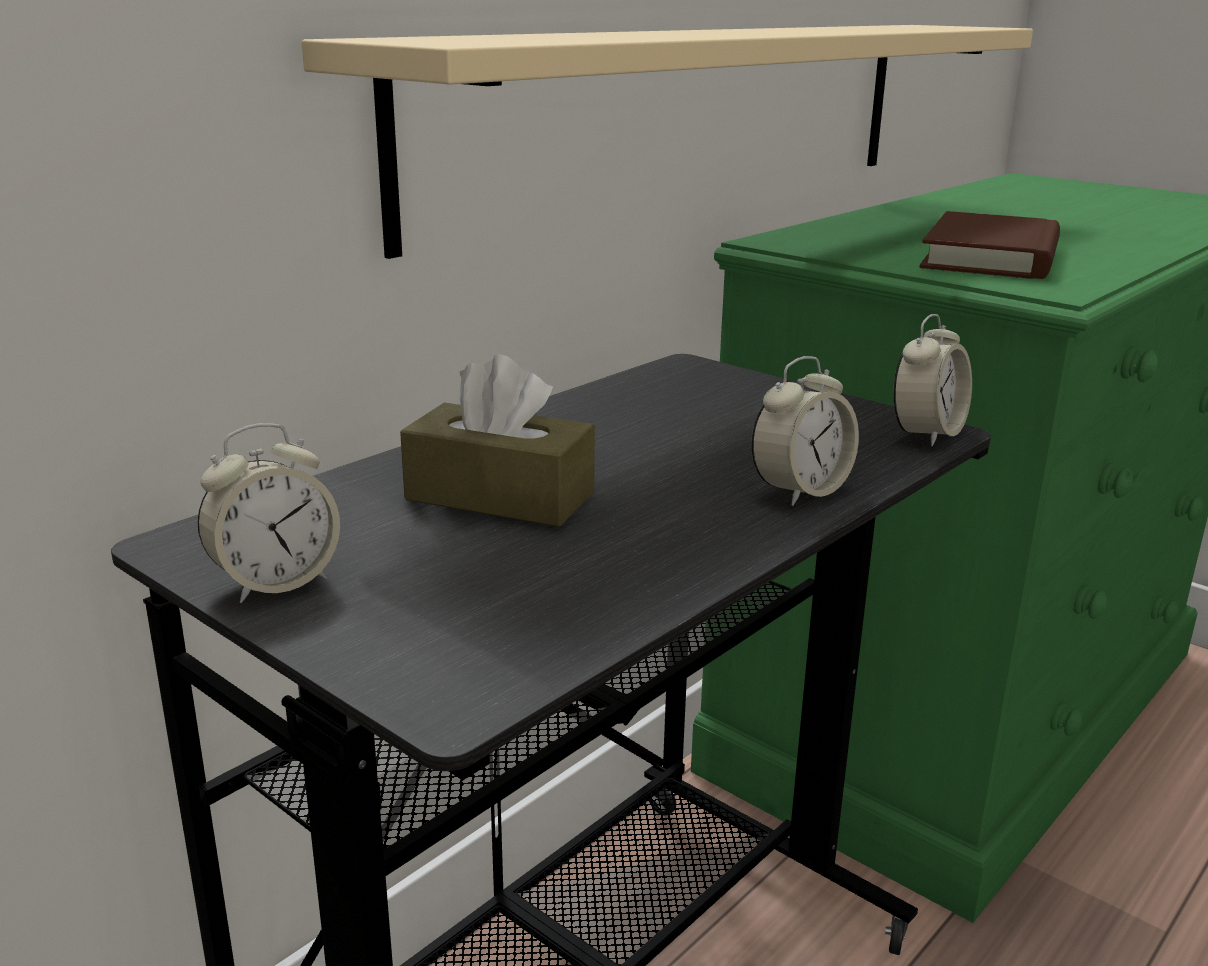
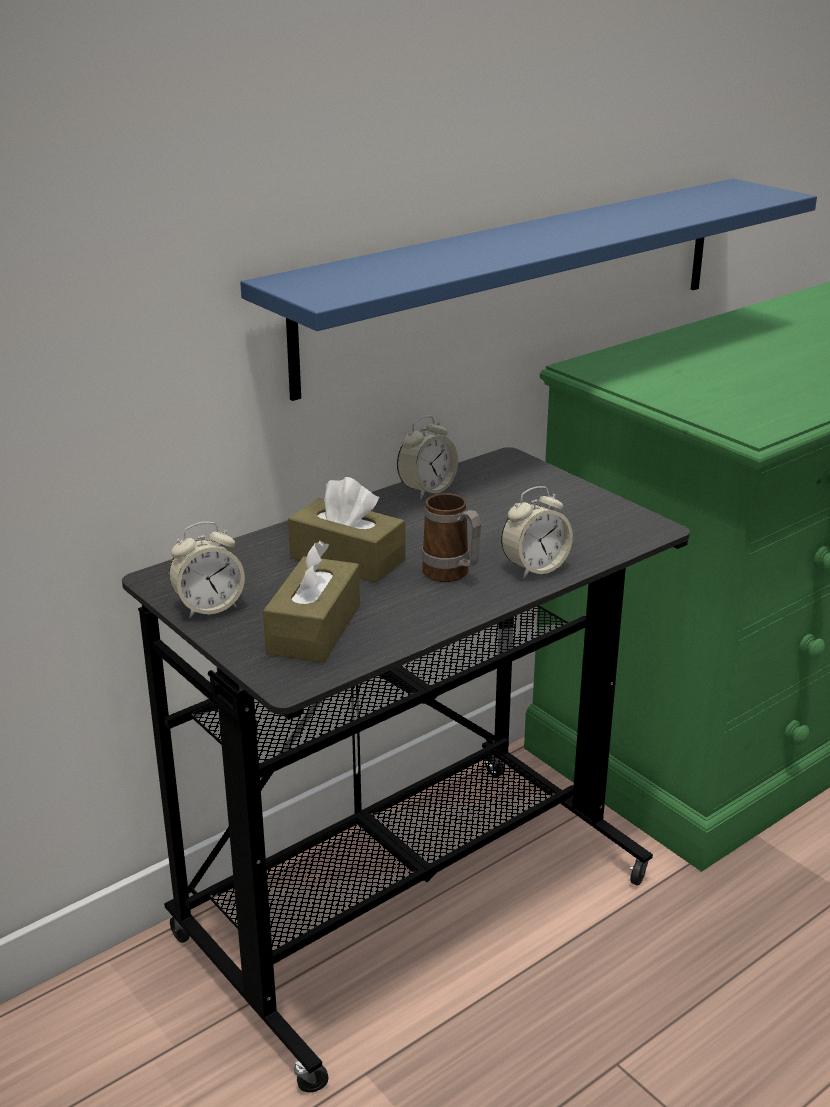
camera: 10 degrees right, 5 degrees up
(475, 605) = (314, 629): none -> brown tissue box
(677, 509) = (452, 575): none -> mug
(687, 117) = (519, 281): beige shelf -> blue shelf
(927, 434) = (644, 529): alarm clock -> alarm clock (427, 490)
(991, 257) = (737, 391): brown book -> none

